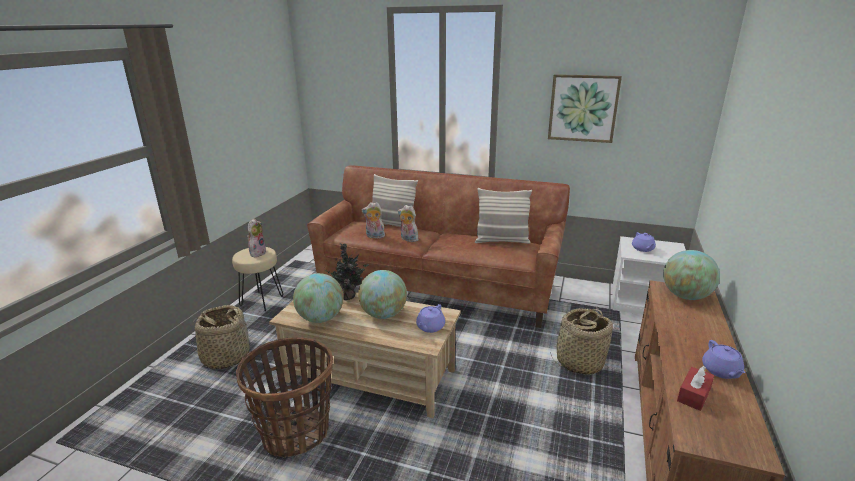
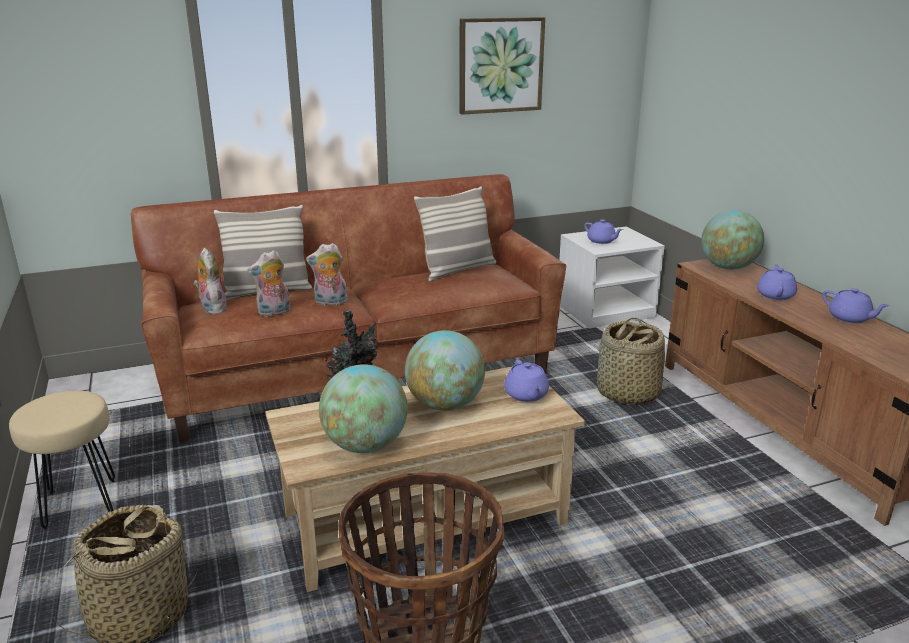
camera: 40 degrees left, 0 degrees up
(257, 253) = (64, 405): plush toy -> plush toy (212, 308)
(686, 329) = (775, 295): none -> purple teapot
(693, 395) = (865, 344): red tissue box -> none

